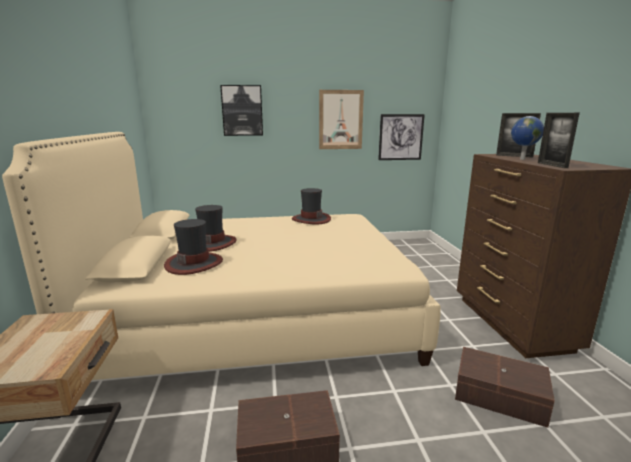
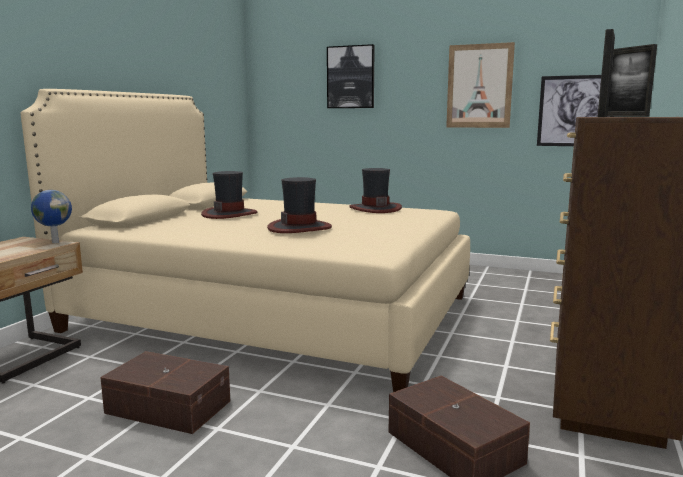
camera: 30 degrees right, 5 degrees down
(194, 263) = (184, 224): hat -> hat (300, 228)
(521, 159) = (607, 116): globe -> globe (55, 242)

